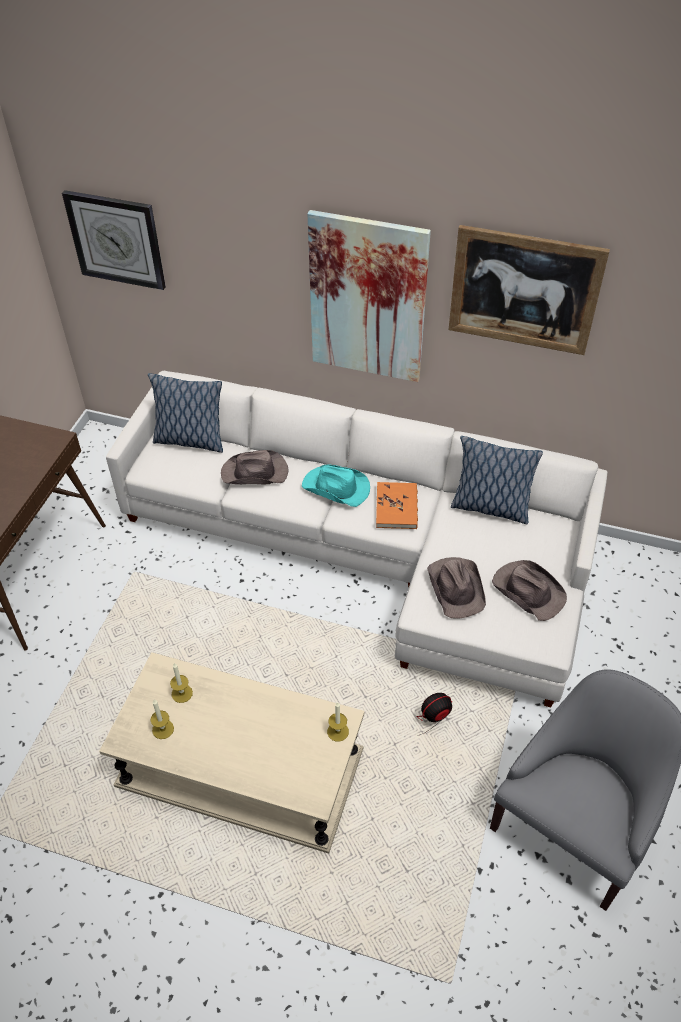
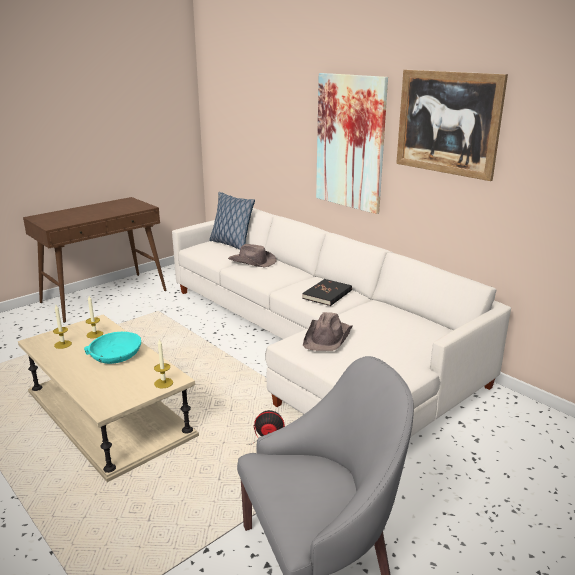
camera: 30 degrees right, 25 degrees down
(116, 239) = (230, 112): wall clock -> none
(244, 716) = (115, 355): none -> turquoise bowl
(336, 488) = (296, 278): turquoise hat -> none
(397, 507) = (327, 294): orange book -> black book
(489, 507) = (398, 311): pillow -> none
(528, 590) = (384, 354): brown hat -> none

